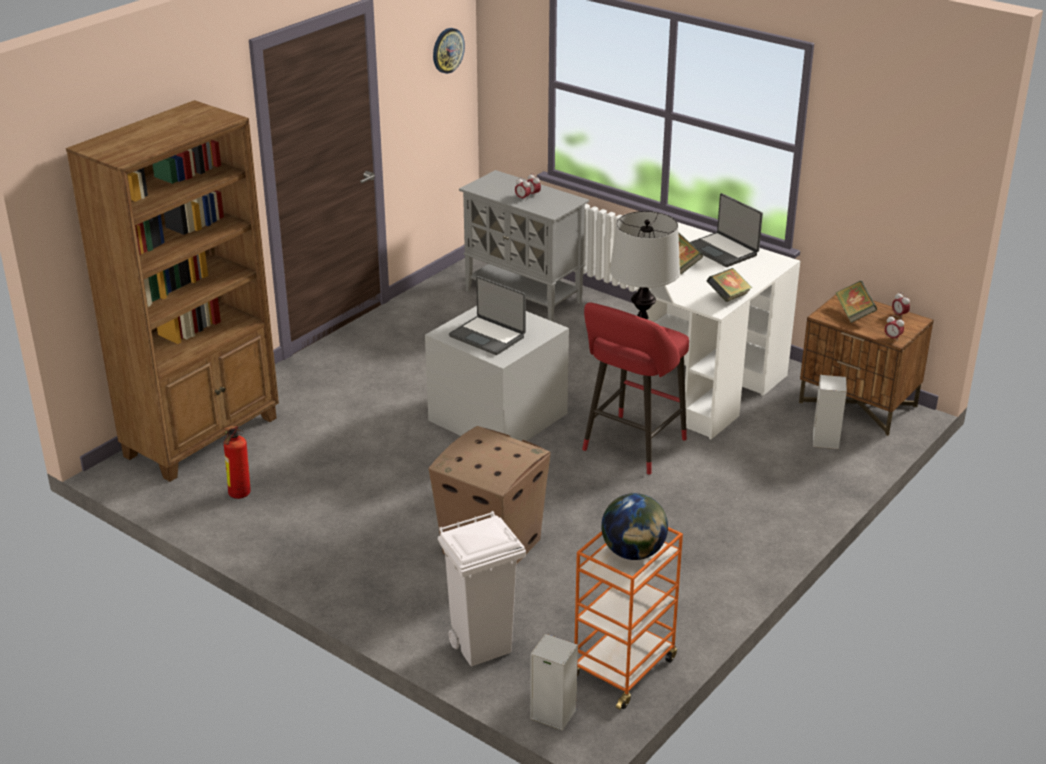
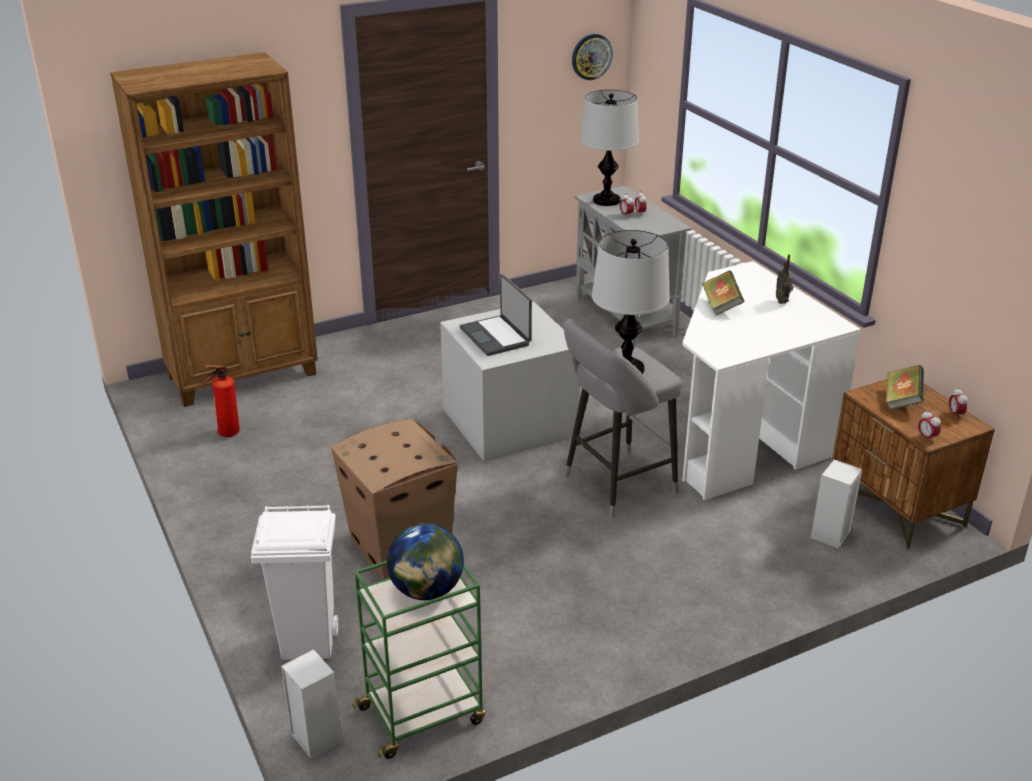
camera: 25 degrees right, 0 degrees up
(492, 187) = (606, 200): none -> table lamp
(623, 668) = (423, 714): orange cart -> green cart
(631, 447) = (614, 486): red stool -> grey stool
(723, 250) = (782, 301): laptop -> radio
(728, 297) = (746, 349): book -> none

